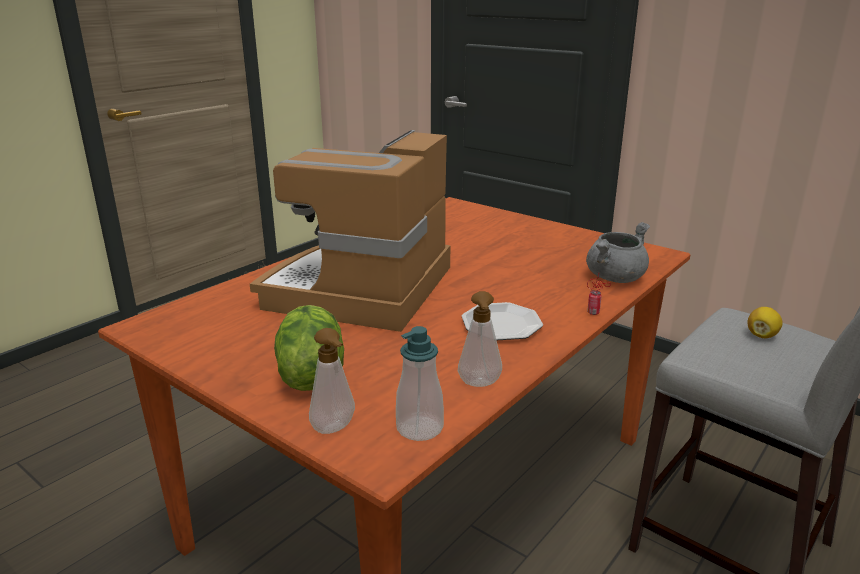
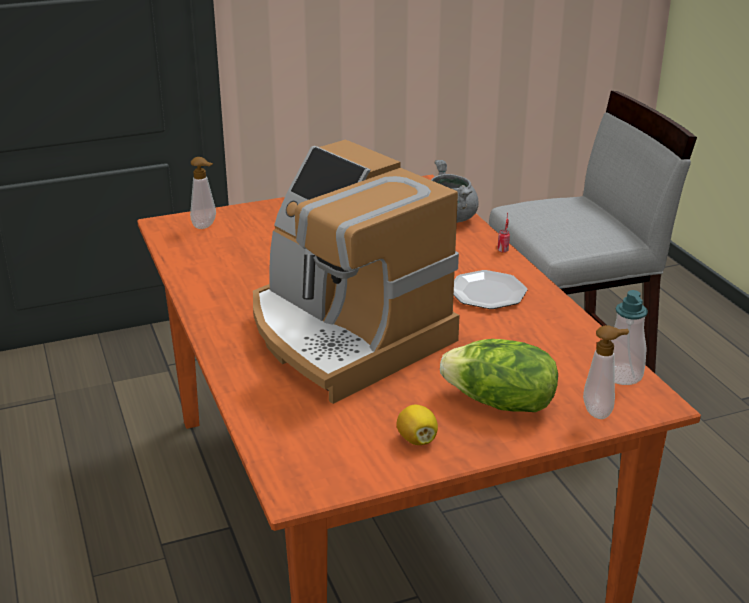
camera: 60 degrees left, 5 degrees up
(479, 385) = (578, 333): soap dispenser -> soap dispenser (206, 226)
(761, 335) = (558, 214): lemon -> lemon (417, 439)

